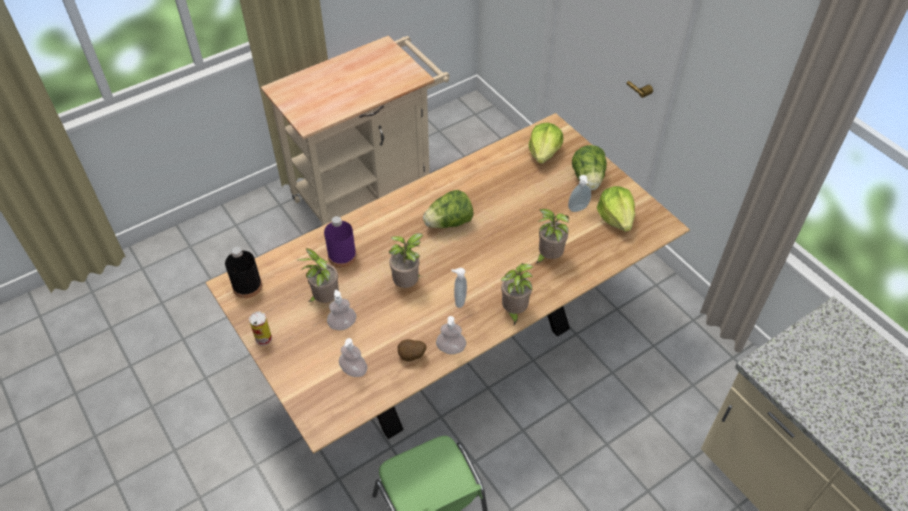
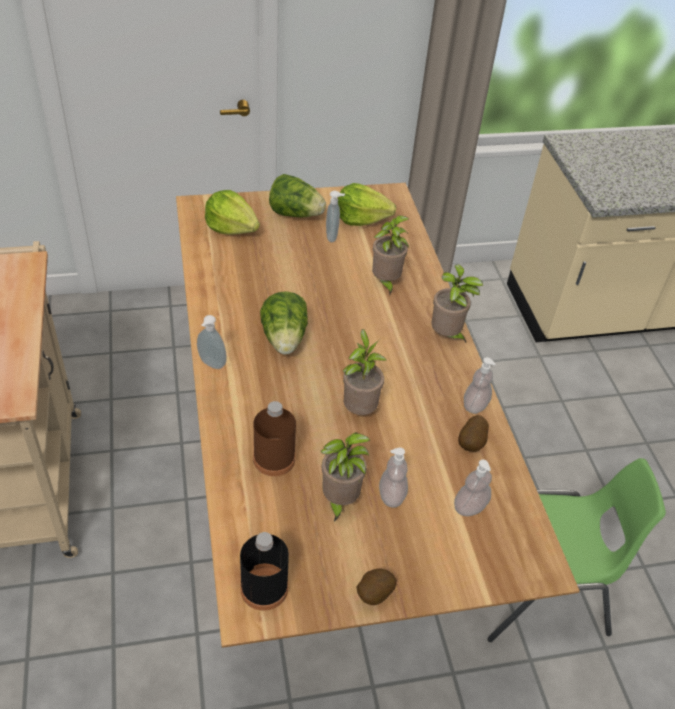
camera: 70 degrees left, 5 degrees down
(263, 338) = (373, 594): can -> potato
(342, 256) = (274, 459): purple bottle -> brown bottle
(459, 300) = (409, 374): soap dispenser -> soap dispenser (211, 364)

